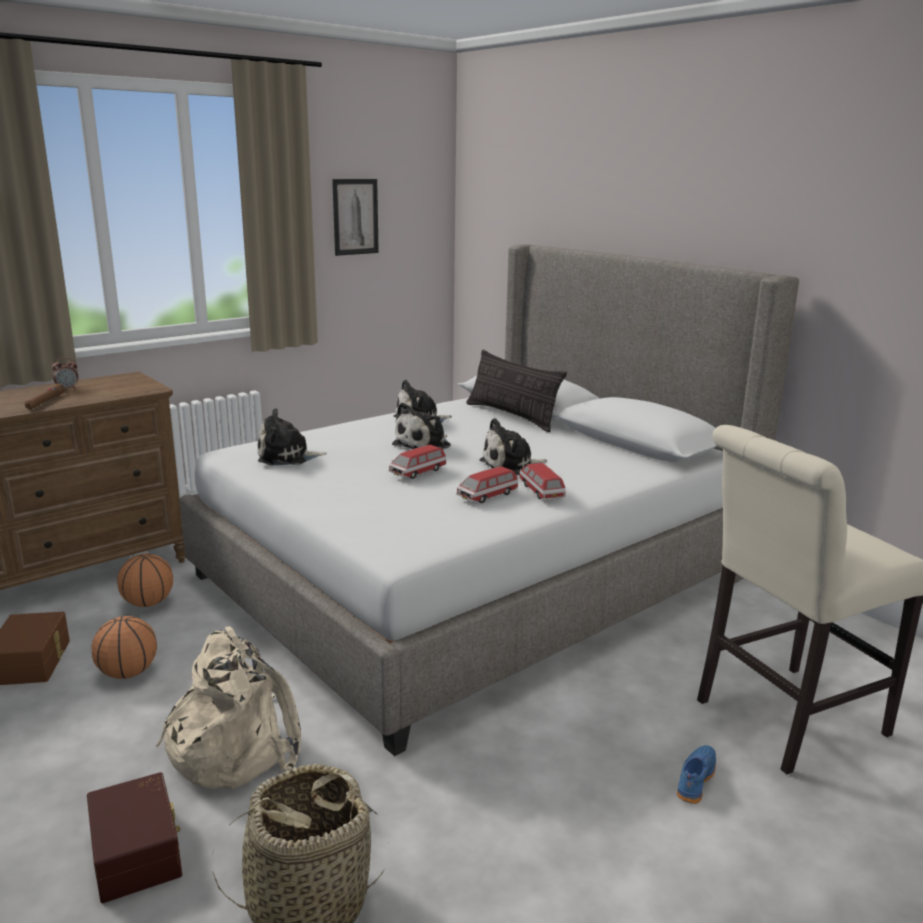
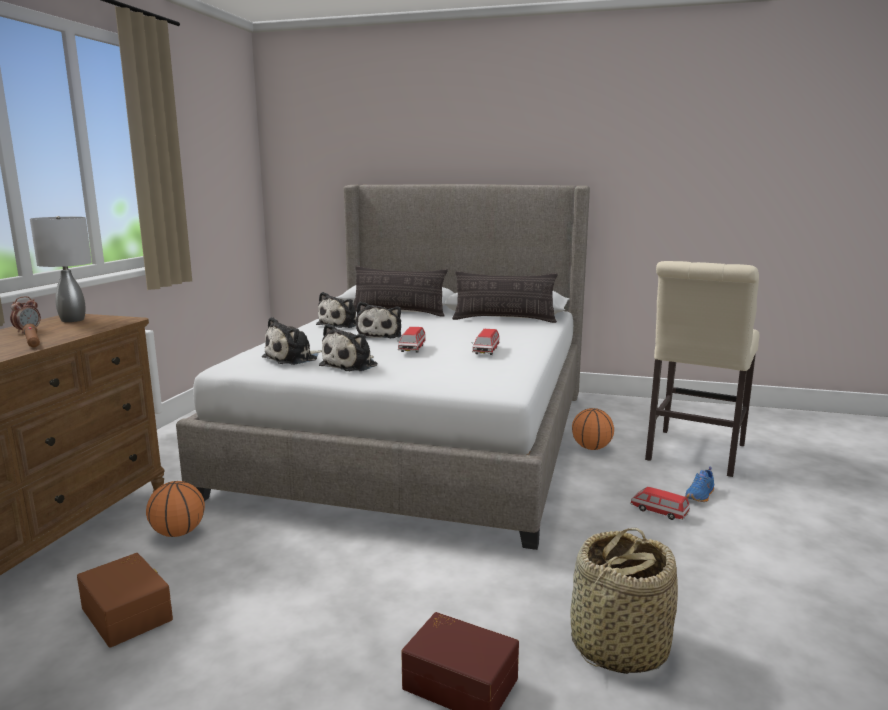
camera: 35 degrees left, 5 degrees down
(120, 381) = (72, 320): none -> grey table lamp
(128, 673) = (246, 583): basketball -> basketball (591, 448)
(234, 747) = (421, 591): beige backpack -> none
(355, 217) = (201, 165): picture -> none
(512, 466) = (464, 335): plush toy -> plush toy (351, 365)
(541, 491) = (511, 343): toy car -> toy car (659, 511)
(611, 453) = (504, 320): none -> pillow
(694, 780) = (700, 495): blue shoe -> blue shoe turned 135 degrees counterclockwise

